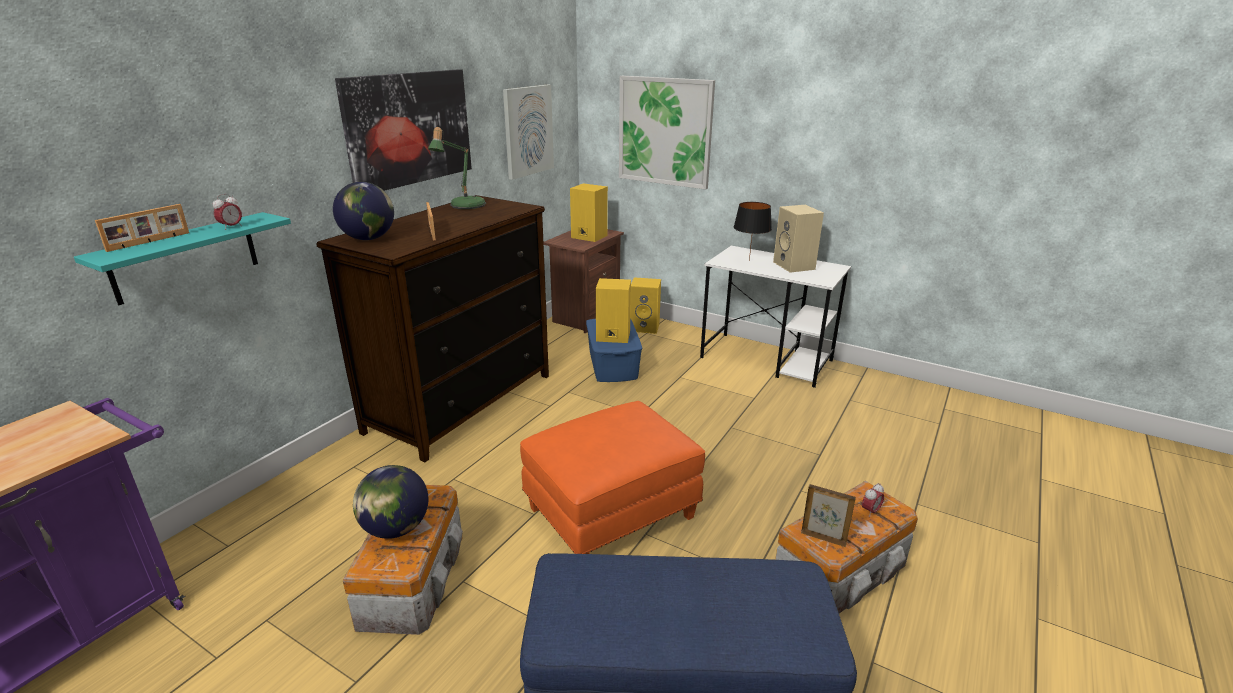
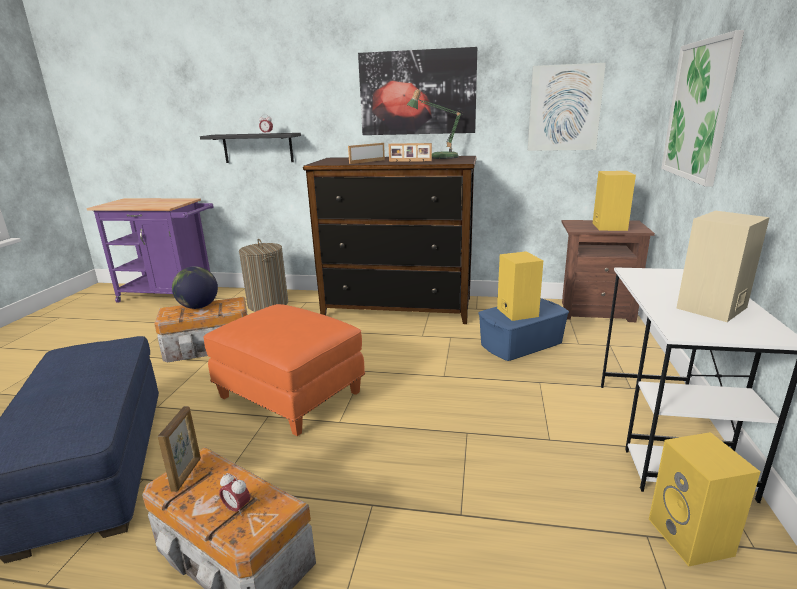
camera: 70 degrees right, 5 degrees down
(149, 242) = (236, 134): picture frame -> picture frame (410, 161)
(185, 257) = (258, 148): turquoise shelf -> black shelf
(315, 504) = (268, 304): none -> laundry basket
(369, 238) = (340, 159): globe -> none
(645, 327) = (622, 342): yellow speaker -> yellow speaker (692, 538)
(748, 261) = (671, 283): black table lamp -> none

